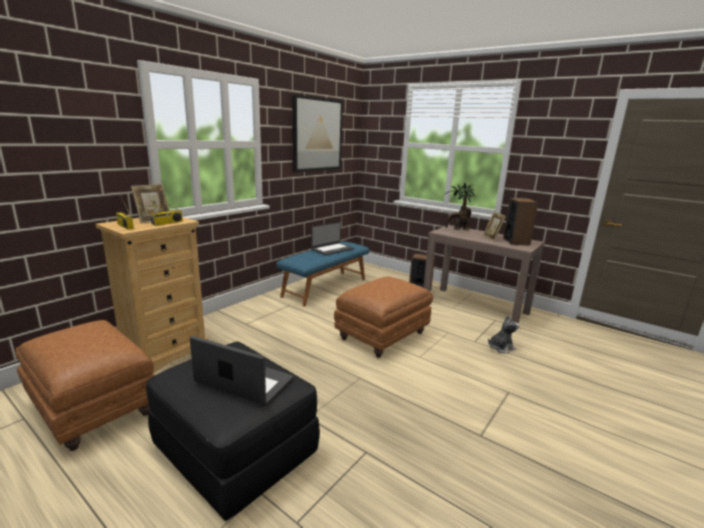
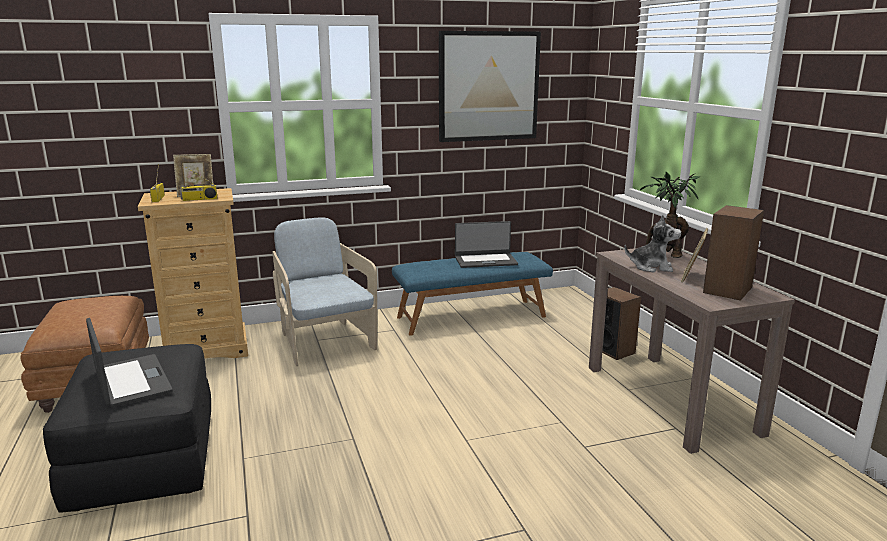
camera: 35 degrees right, 0 degrees up
(253, 323) = (324, 341): none -> beige armchair
(382, 336) = (456, 398): brown ottoman -> none
(501, 348) = (615, 469): plush toy -> plush toy (651, 267)

